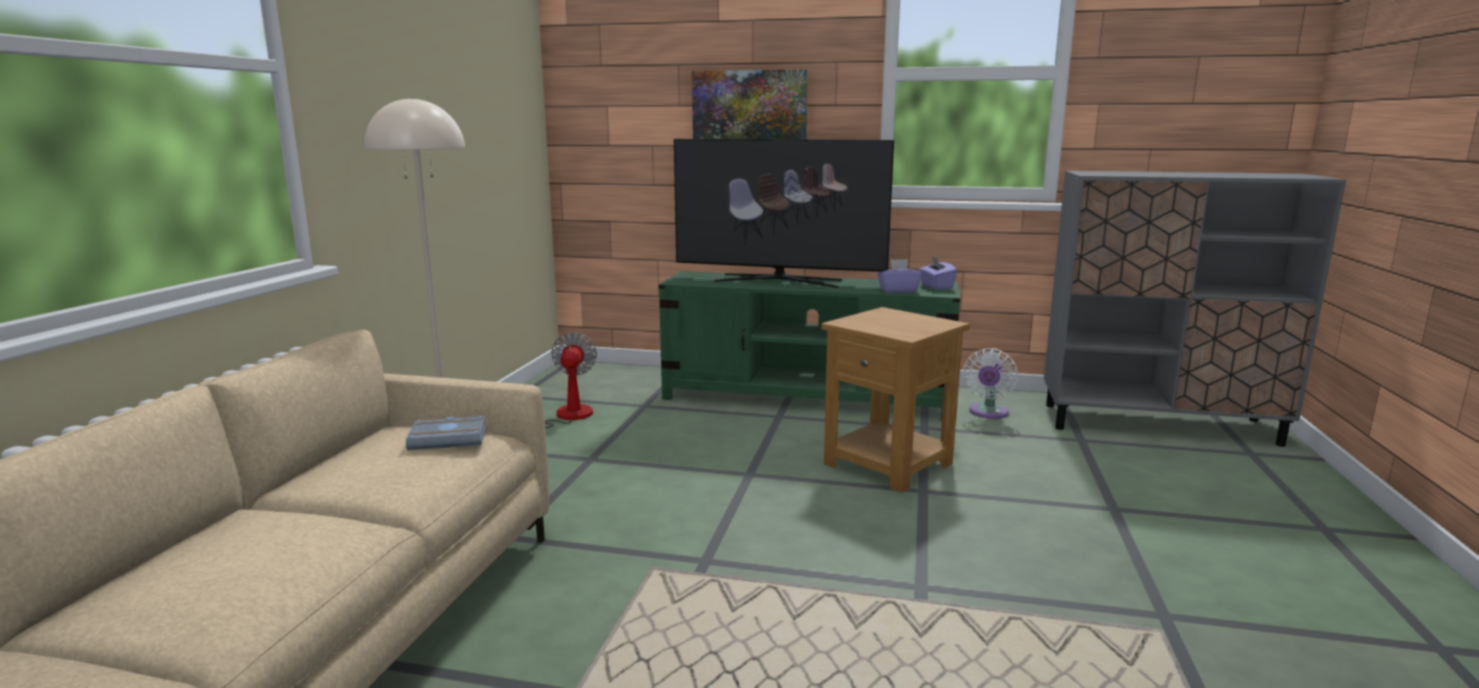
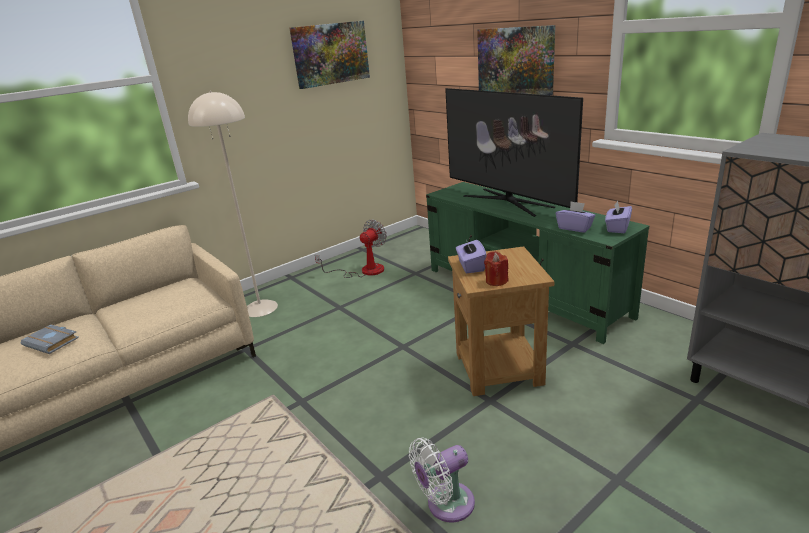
camera: 40 degrees right, 10 degrees up
(450, 438) = (187, 296): grey book -> grey book (53, 342)
(480, 83) = (330, 54): none -> picture
(867, 325) = (471, 266): none -> purple tissue box
(919, 330) = (496, 281): none -> red candle
(988, 413) = (648, 345): white fan -> white fan (446, 504)

